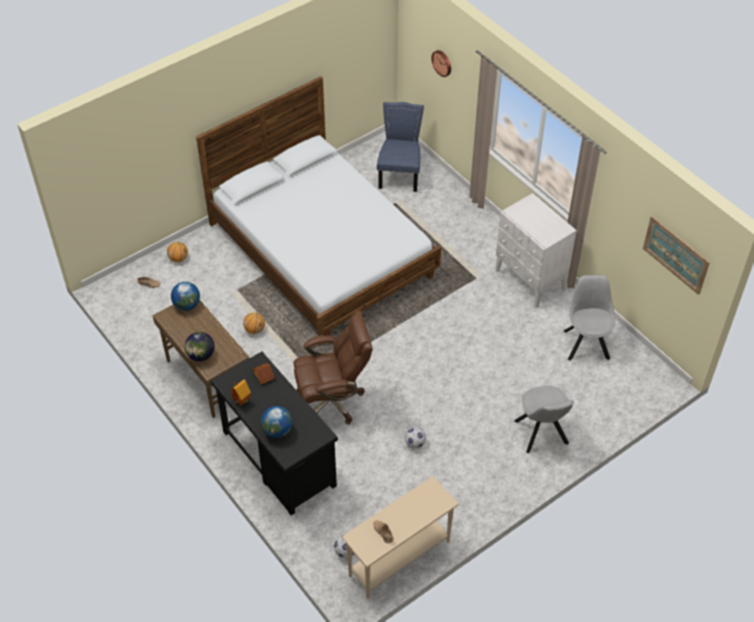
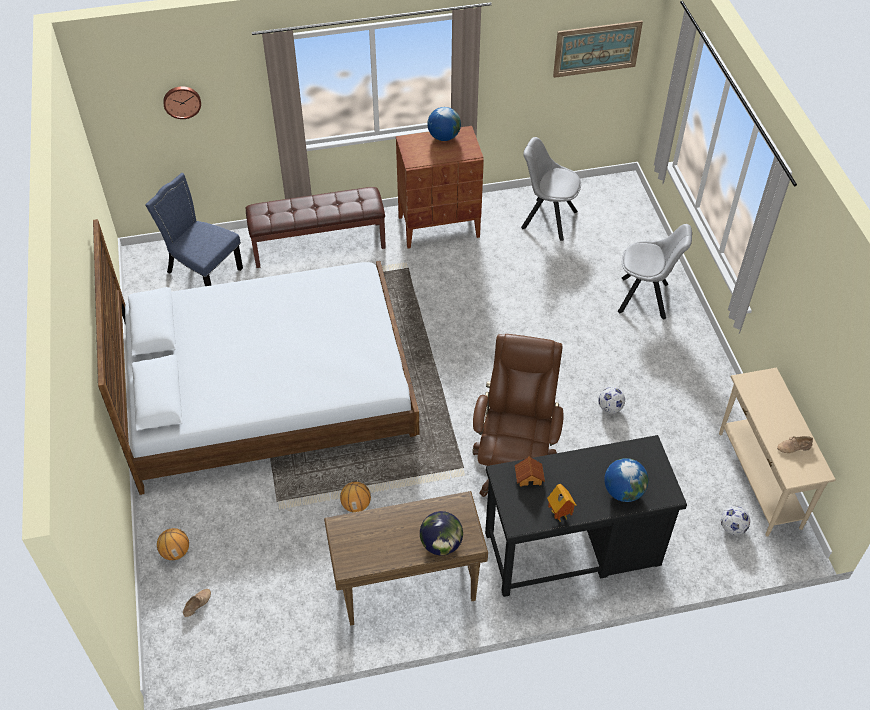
camera: 65 degrees left, 0 degrees up
(187, 305) = (342, 532): globe -> globe (444, 137)
(465, 221) = (318, 244): none -> brown bench
(529, 281) = (439, 228): white dresser -> brown dresser

